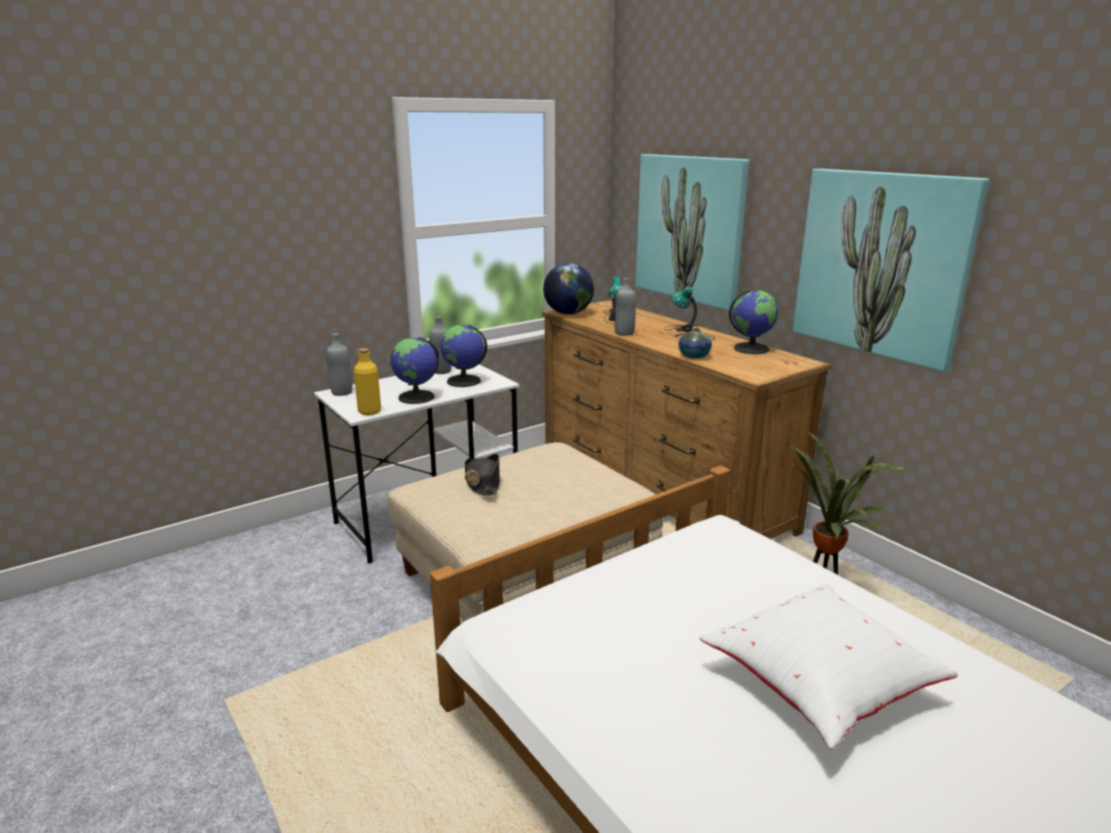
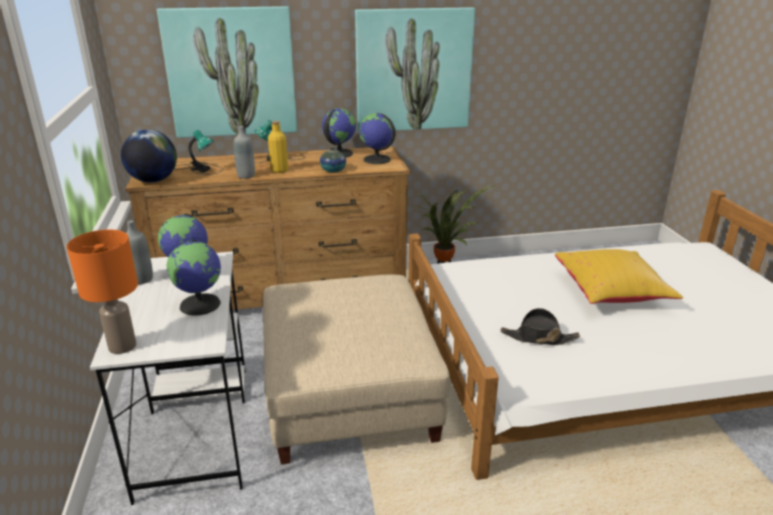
camera: 65 degrees left, 5 degrees up
(342, 392) = (121, 346): grey bottle -> orange table lamp
(369, 411) = (206, 336): yellow bottle -> yellow bottle (279, 170)
(483, 482) = (323, 334): black hat -> black hat (538, 338)
(762, 366) = (376, 160): none -> globe
(821, 685) = (611, 293): white pillow -> yellow pillow

